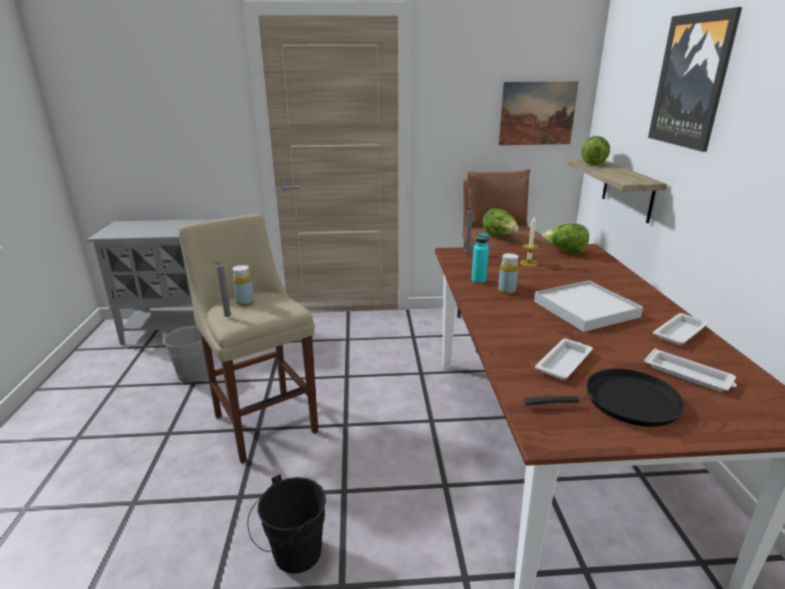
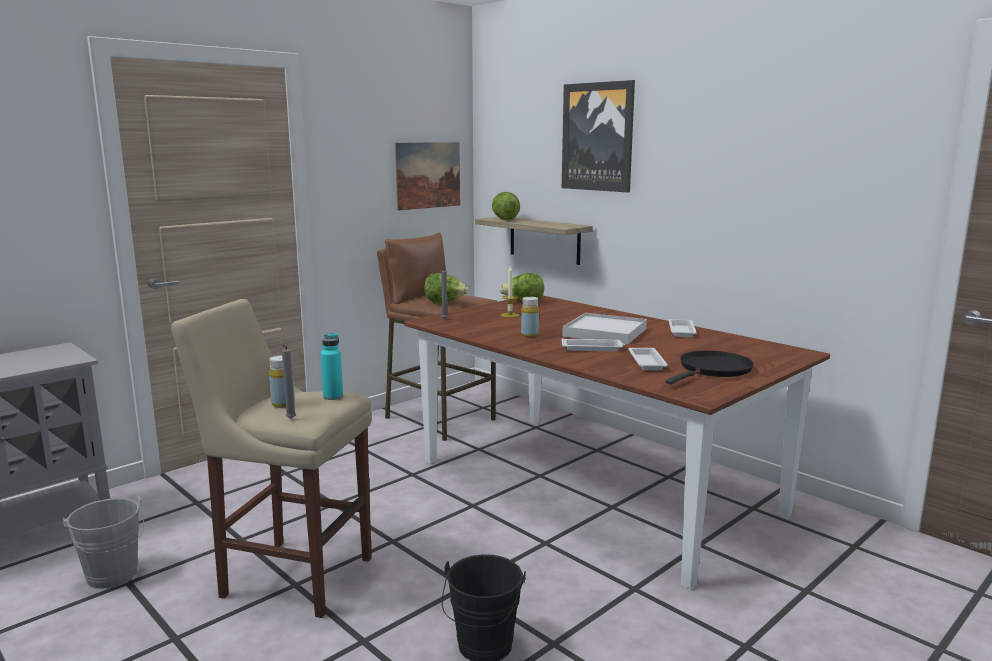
camera: 40 degrees left, 10 degrees down
(478, 281) = (494, 334): turquoise bottle -> turquoise bottle (333, 397)
(689, 375) = (721, 349): white tray -> white tray (593, 348)

